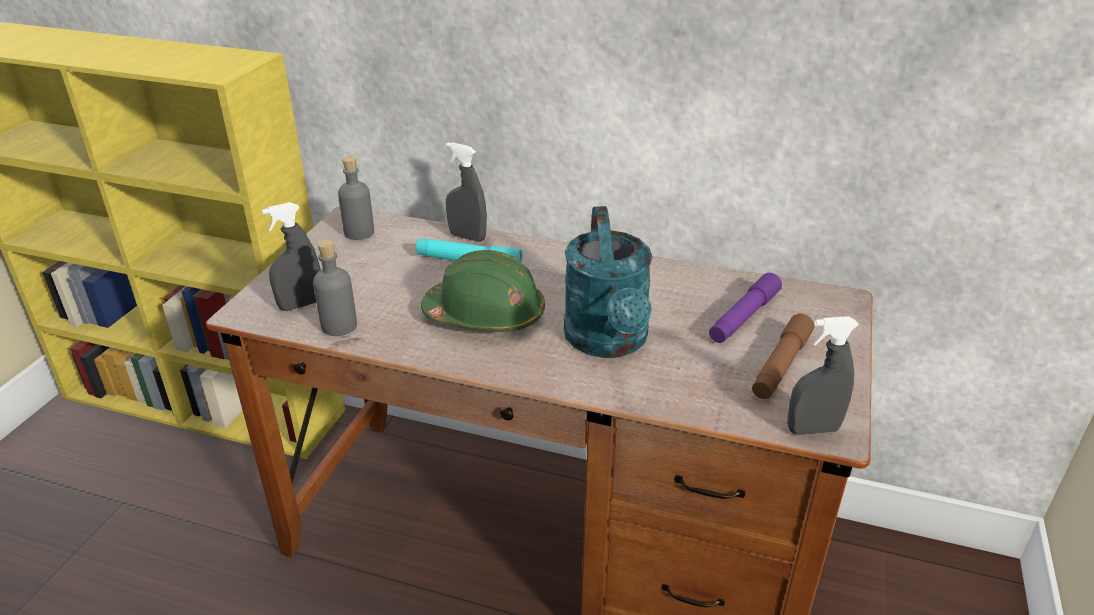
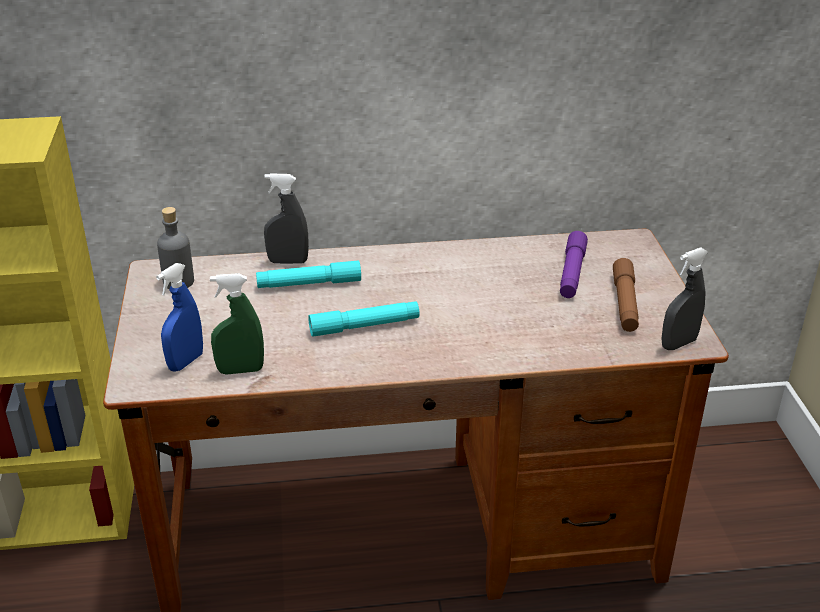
camera: 25 degrees left, 0 degrees up
(301, 304) = (185, 362): grey spray bottle -> blue spray bottle
(339, 326) = (240, 370): grey bottle -> green spray bottle
(485, 315) = (364, 326): green hard hat -> turquoise flashlight
(609, 342) = (484, 321): turquoise watering can -> none

